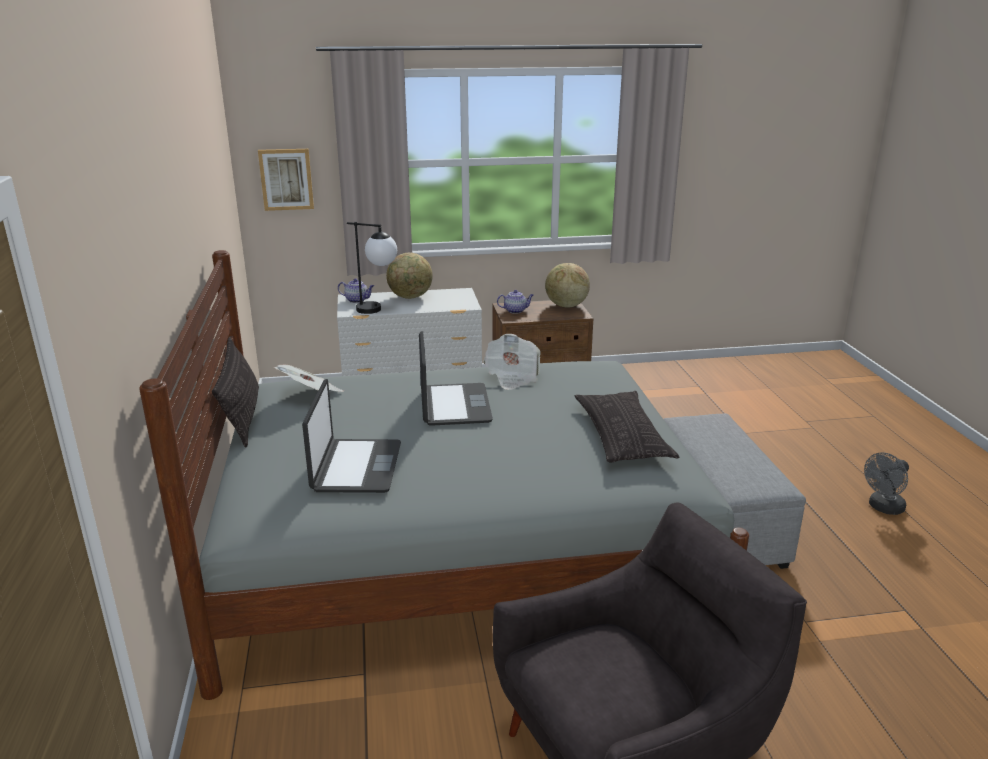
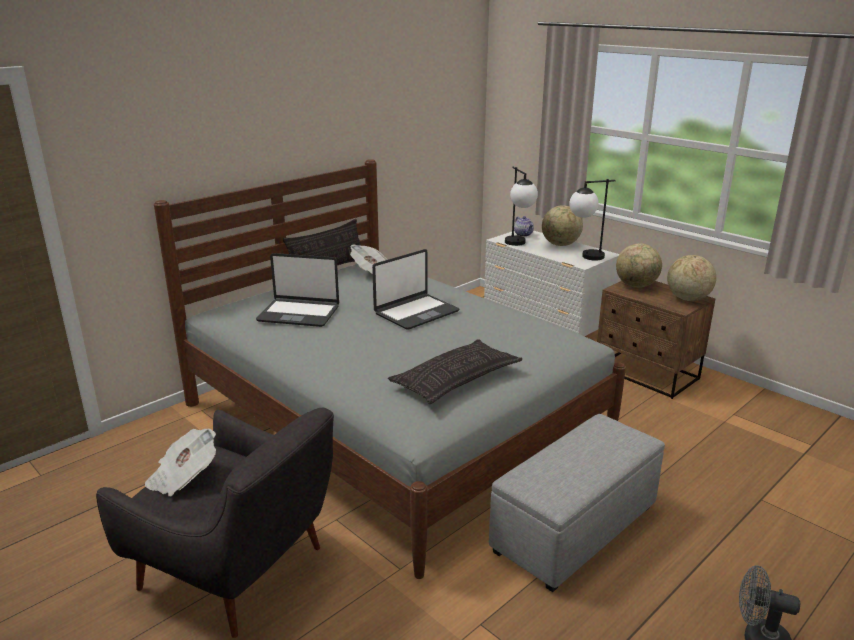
camera: 55 degrees right, 0 degrees up
(286, 179) = (514, 127): picture -> none
(356, 467) = (299, 313): laptop -> laptop turned 45 degrees clockwise
(455, 300) = (584, 257): none -> table lamp
(512, 377) = (491, 315): newspaper -> newspaper (183, 477)
(515, 311) = (636, 286): teapot -> globe

